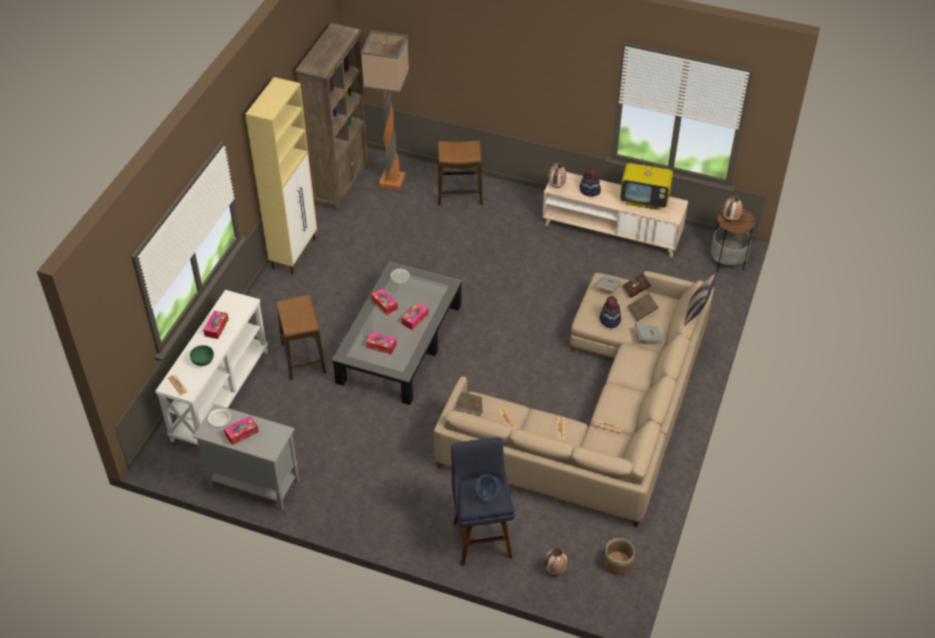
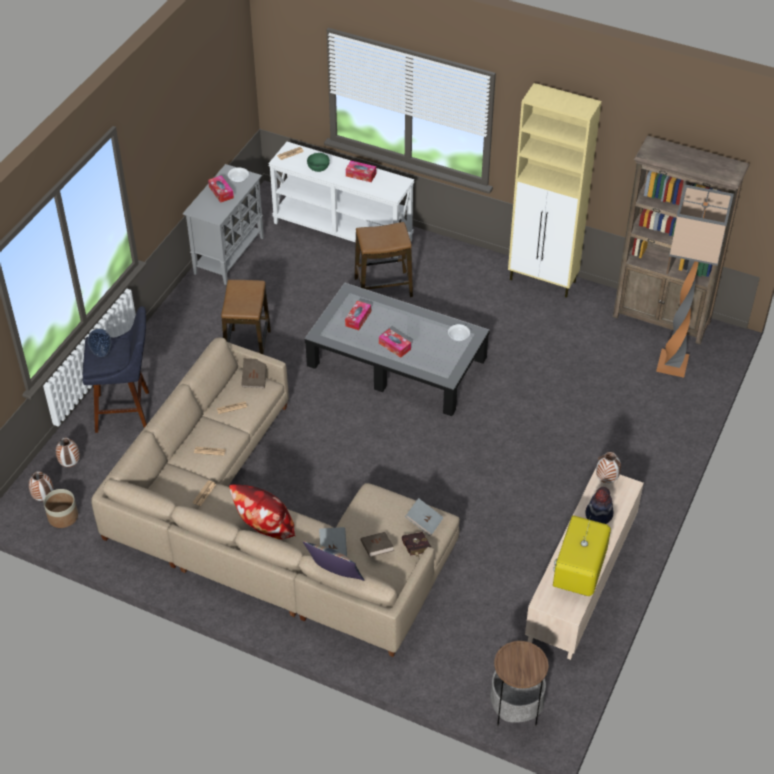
camera: 95 degrees right, 0 degrees up
(384, 304) = (420, 323): tissue box -> none
(460, 194) = (649, 427): stool -> stool (248, 349)
(610, 320) = (368, 515): hat -> none
(636, 381) = (265, 528): none -> pillow
(730, 220) = (520, 657): vase -> vase (43, 498)

